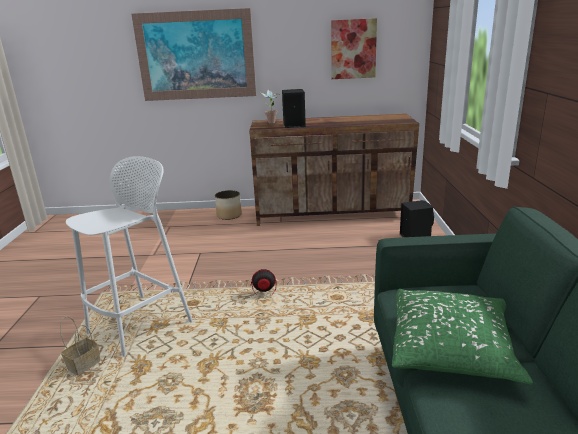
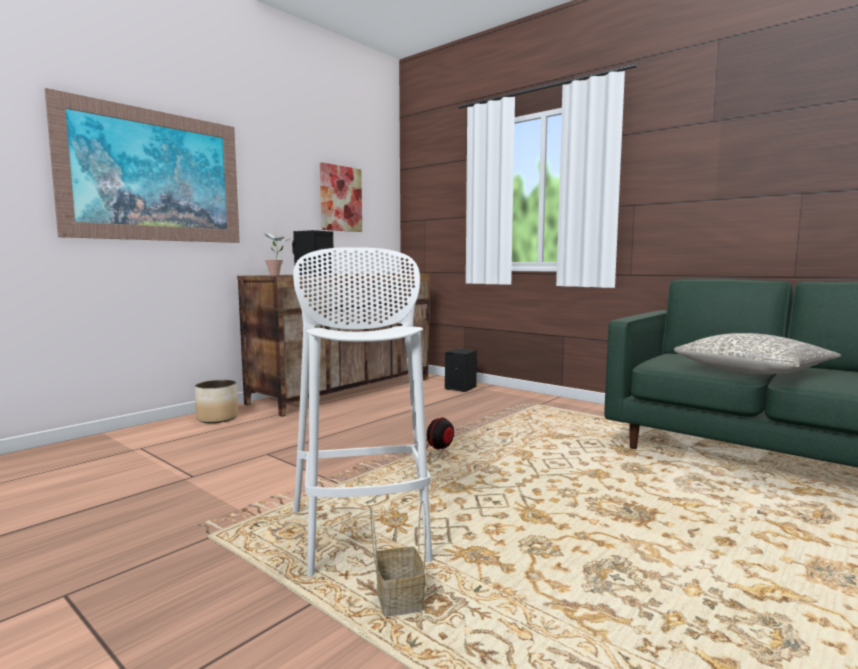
camera: 50 degrees left, 15 degrees down
(452, 348) = (753, 371): green pillow -> grey pillow

